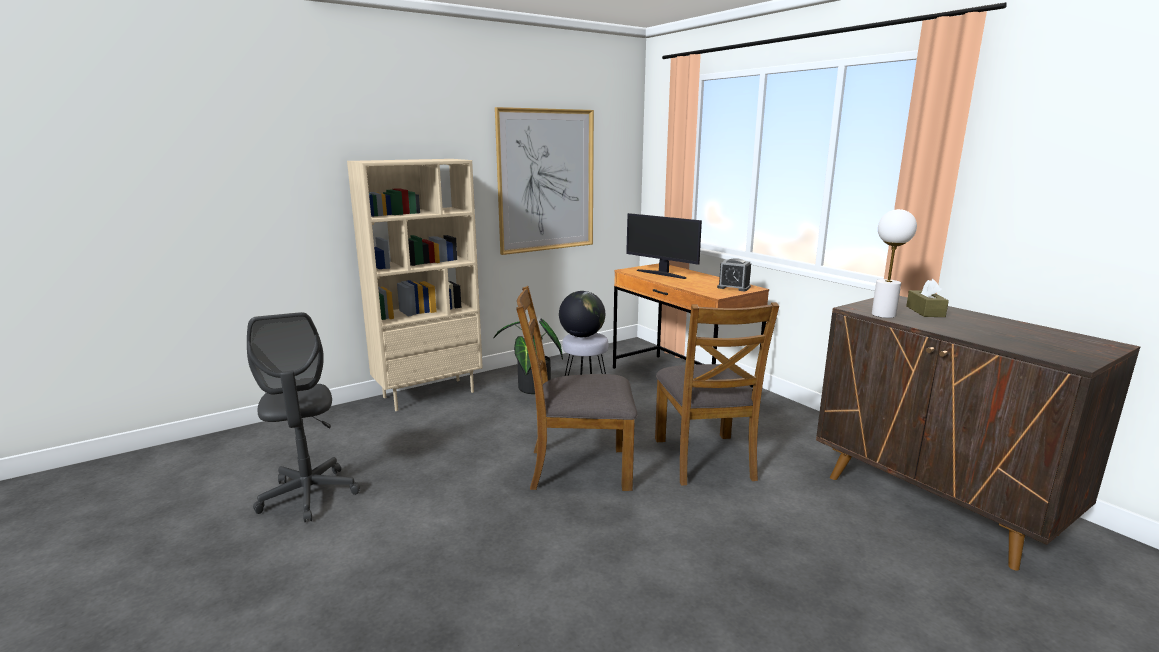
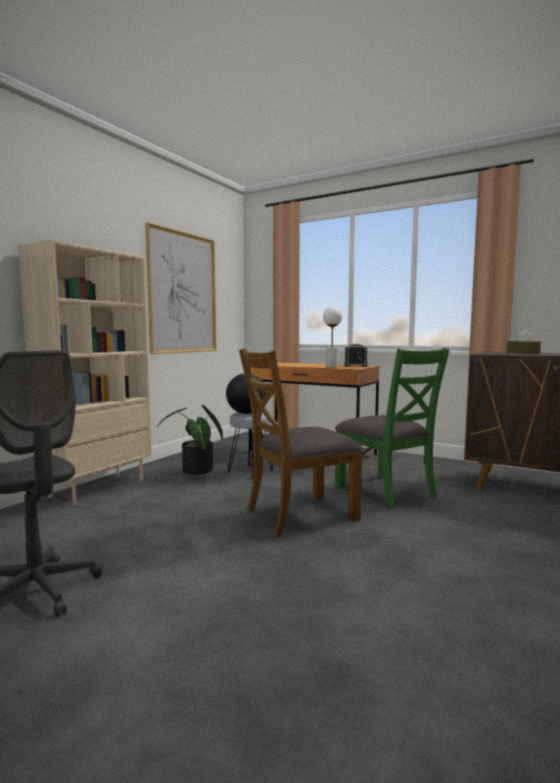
camera: 25 degrees left, 10 degrees down
(662, 274) = (290, 364): monitor -> none
(705, 458) = (386, 491): brown chair -> green chair
(883, 315) = (507, 354): white table lamp -> white table lamp (331, 367)

